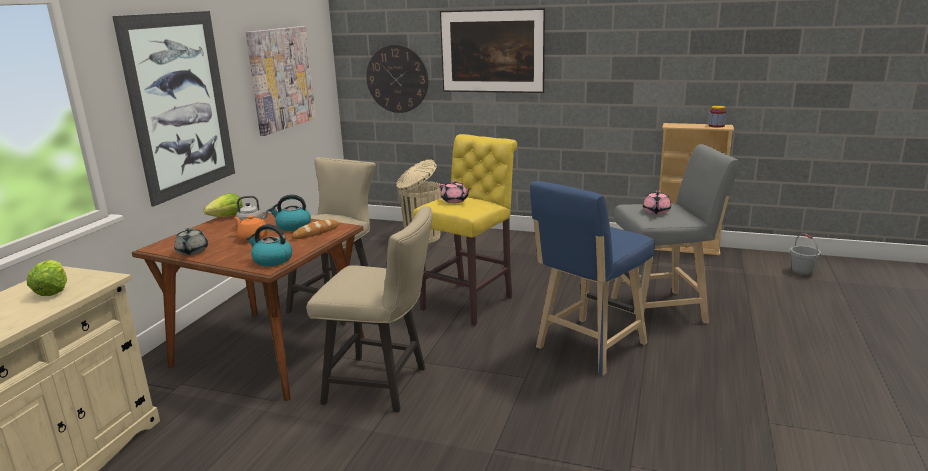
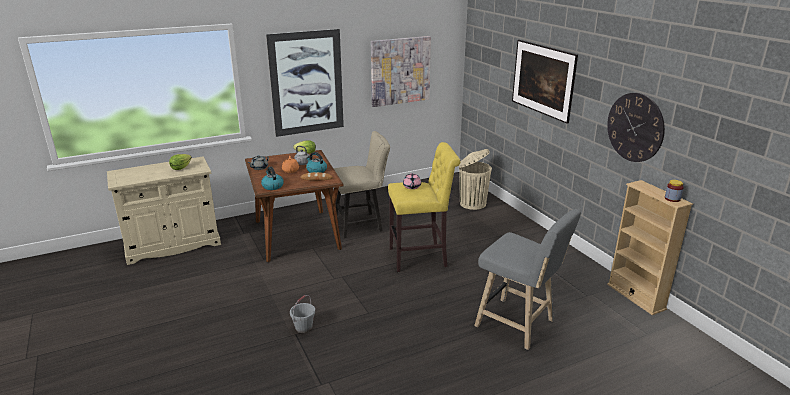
camera: 45 degrees right, 5 degrees up
(383, 385) = (308, 278): beige chair -> none
(397, 79) = (491, 83): wall clock -> wall clock (635, 127)
(587, 348) = (426, 318): blue stool -> none
(656, 211) = (512, 247): pink teapot -> none
(802, 272) = (694, 364): grey bucket -> grey bucket (304, 327)

